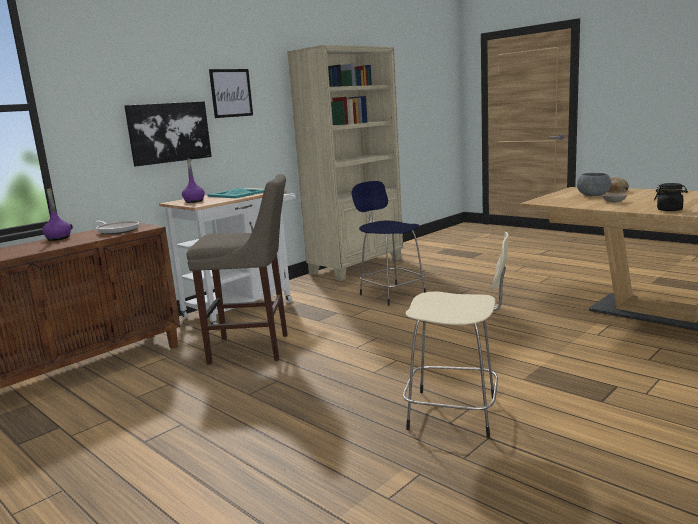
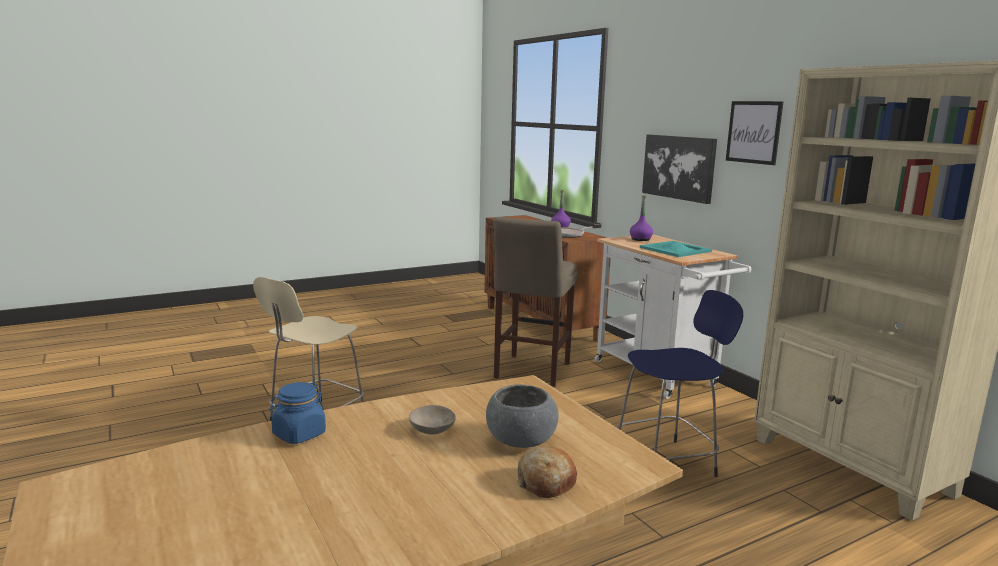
camera: 105 degrees right, 0 degrees up
(669, 210) = (299, 434): black jar -> blue jar

